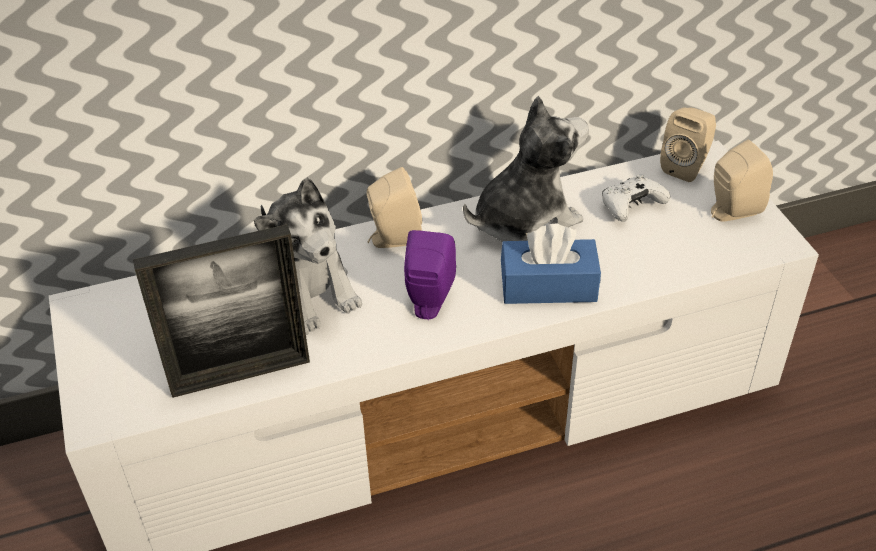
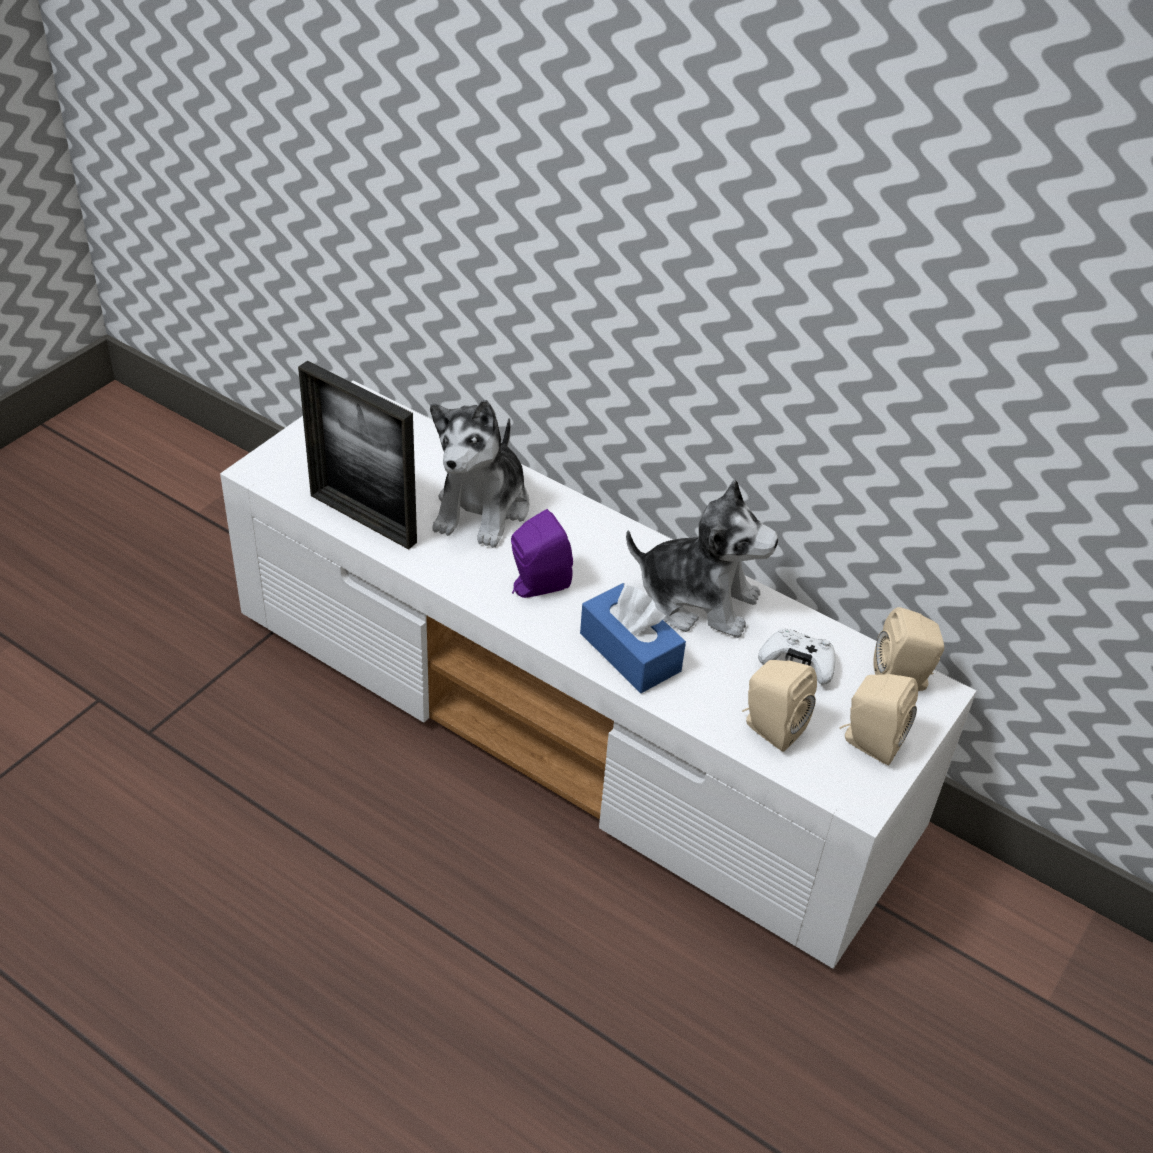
camera: 50 degrees right, 0 degrees up
(393, 238) = (592, 527): beige speaker -> beige speaker (770, 728)

